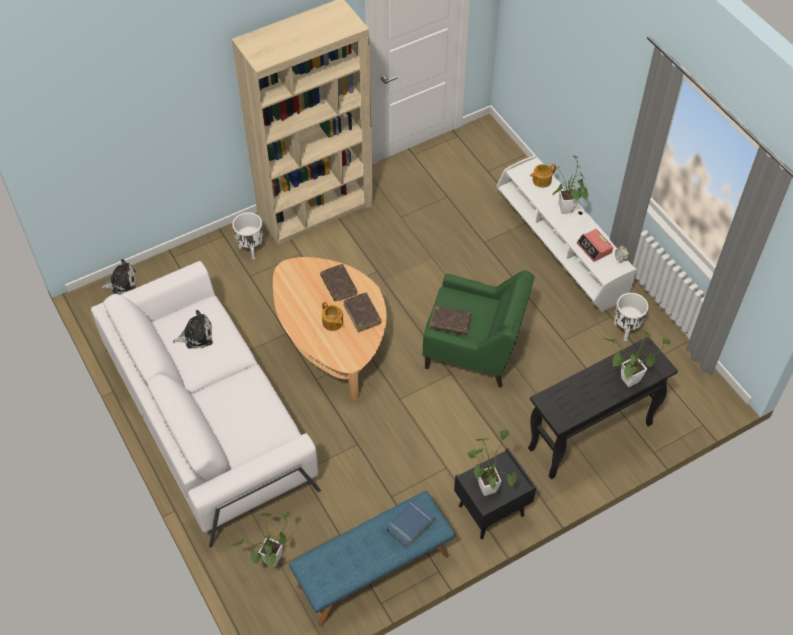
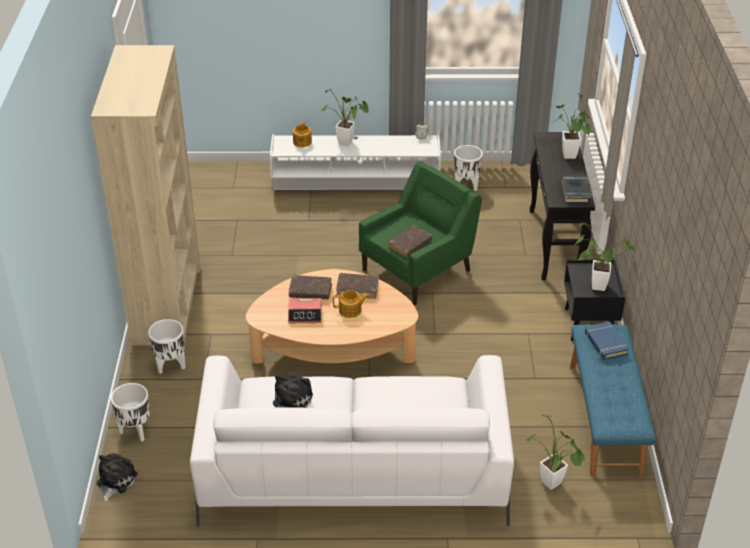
camera: 60 degrees left, 15 degrees down
(174, 267) = (135, 431): none -> white planter
(571, 409) = (576, 192): none -> black book
(594, 248) = (398, 145): alarm clock -> alarm clock (305, 315)

